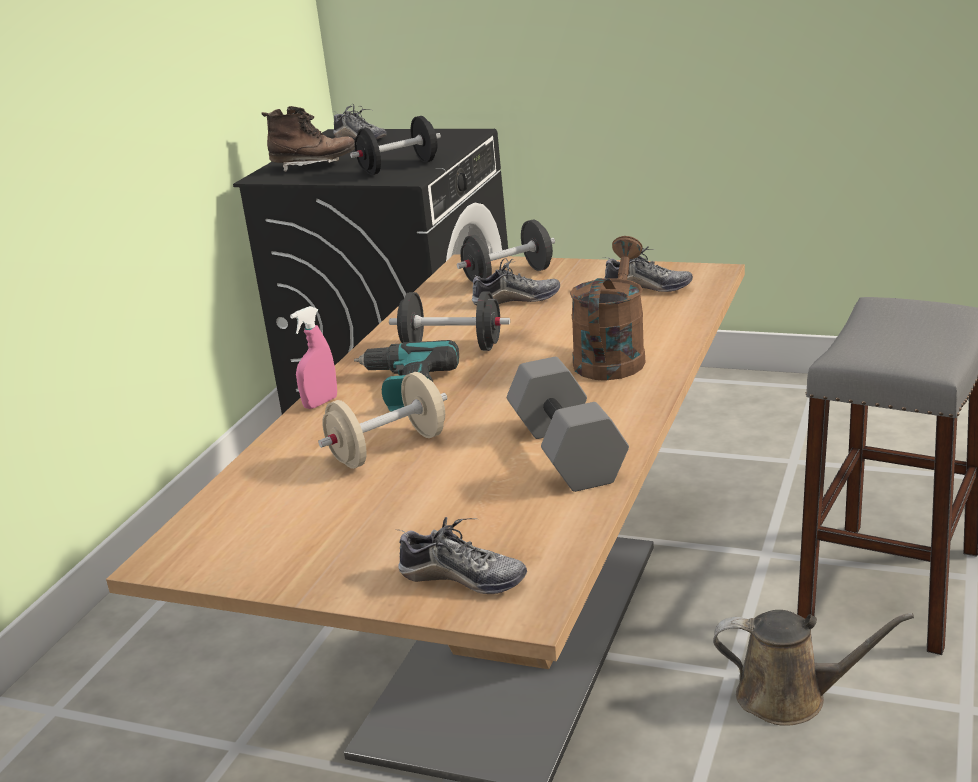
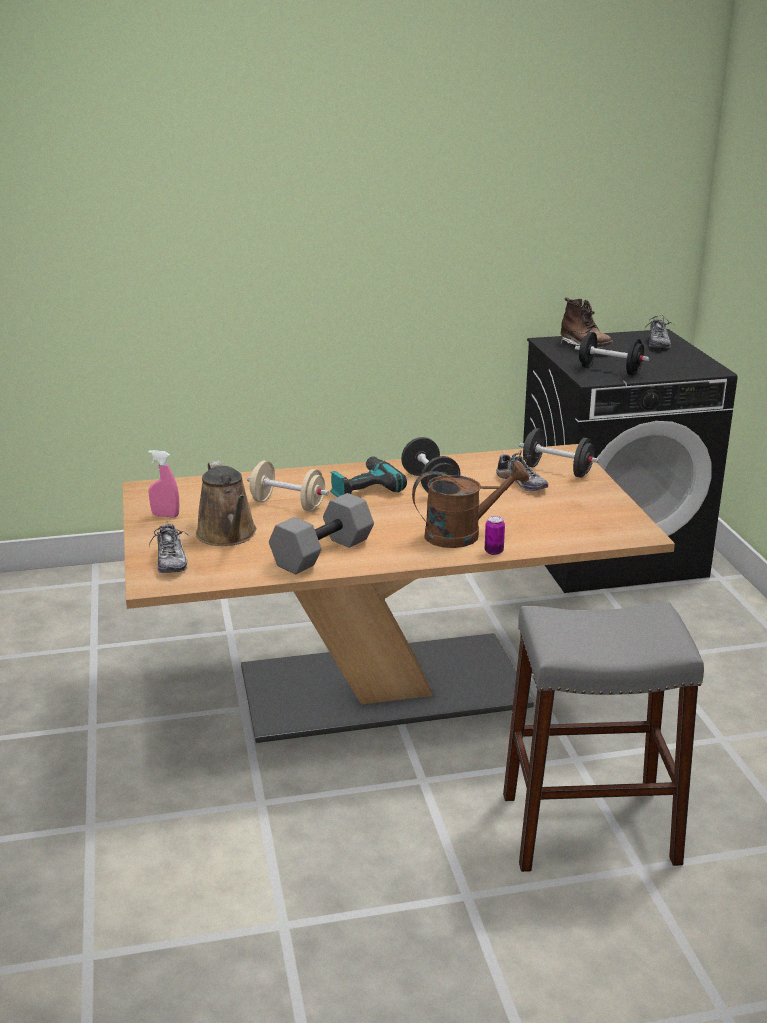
camera: 55 degrees right, 0 degrees up
(320, 403) = (327, 471): pink spray bottle -> pink spray bottle (165, 515)
(648, 287) = (589, 519): shoe -> none
(675, 349) = (494, 551): none -> can
(790, 697) = (417, 812): brown watering can -> brown watering can (228, 535)

